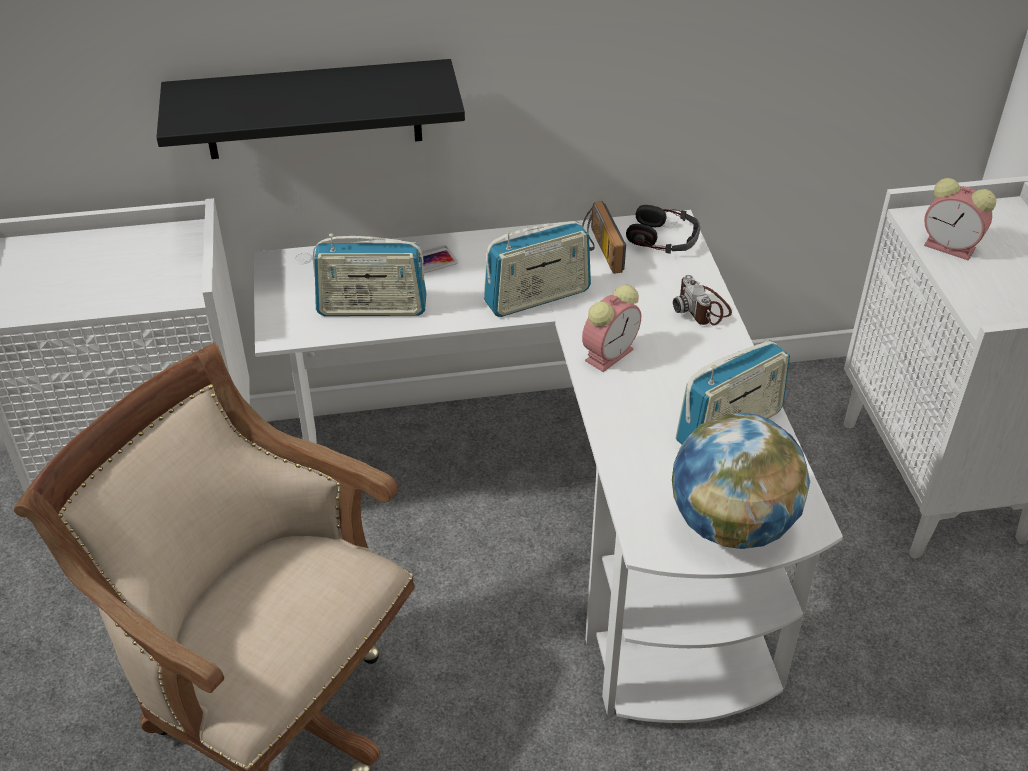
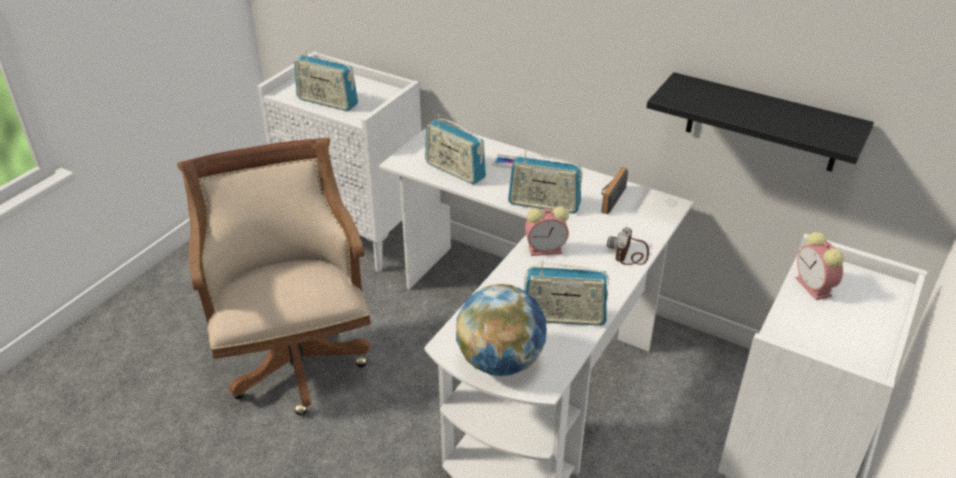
camera: 40 degrees right, 5 degrees down
(96, 292) = (327, 102): none -> radio
(313, 110) = (476, 47): black shelf -> black shelf (762, 123)
(663, 238) = (655, 208): headphones -> none

